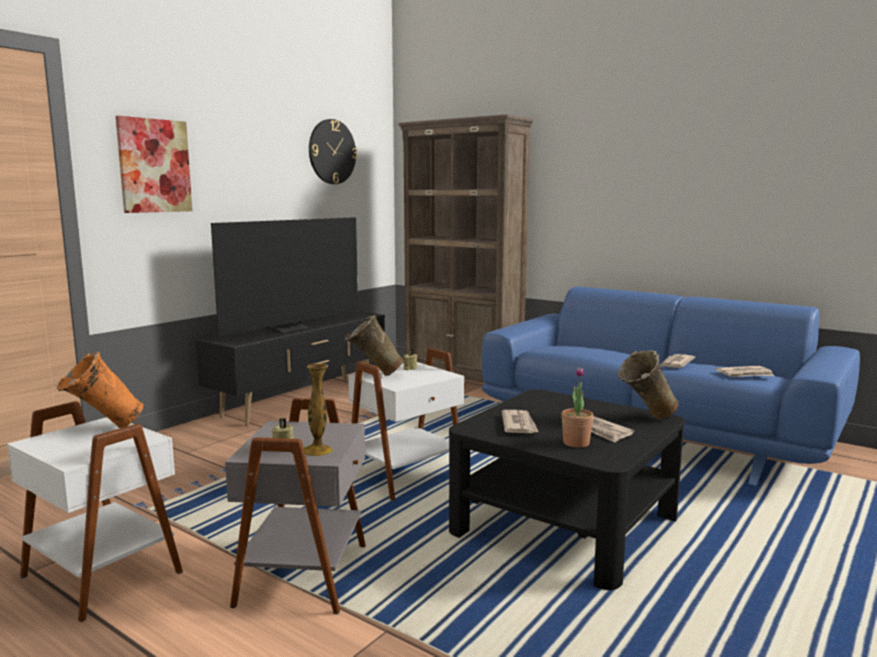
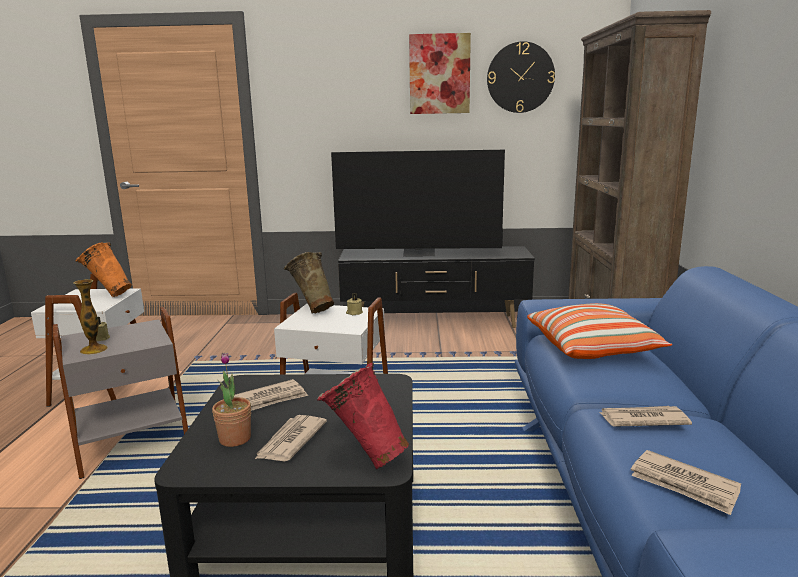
camera: 55 degrees right, 5 degrees up
(154, 166) = (316, 103): picture -> picture (439, 74)
(572, 348) = (593, 348): none -> pillow
(645, 419) = (364, 458): beige vase -> red vase

